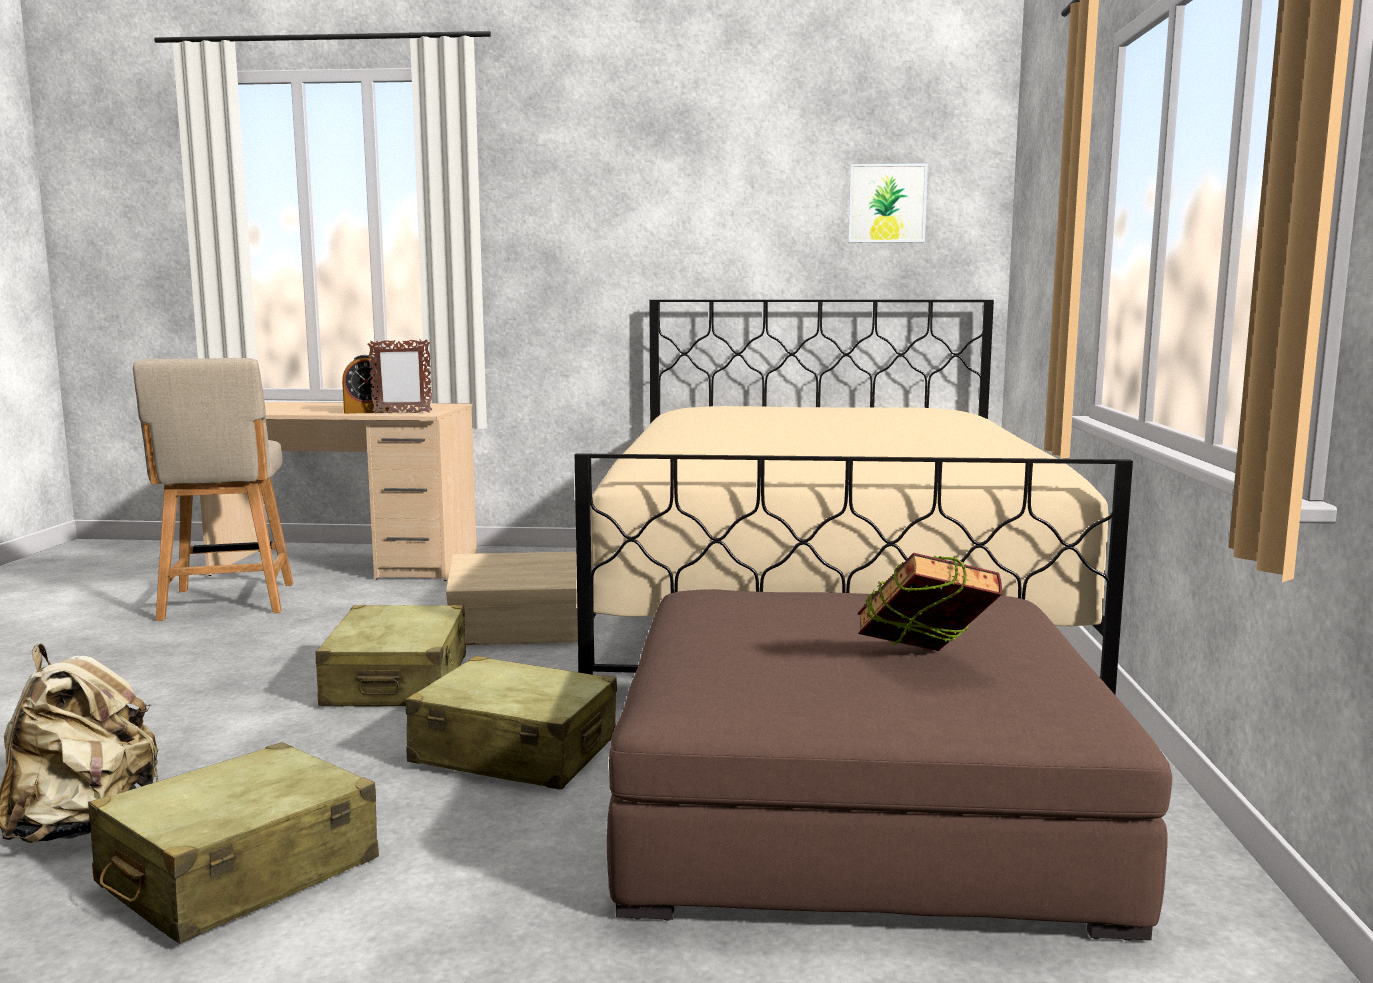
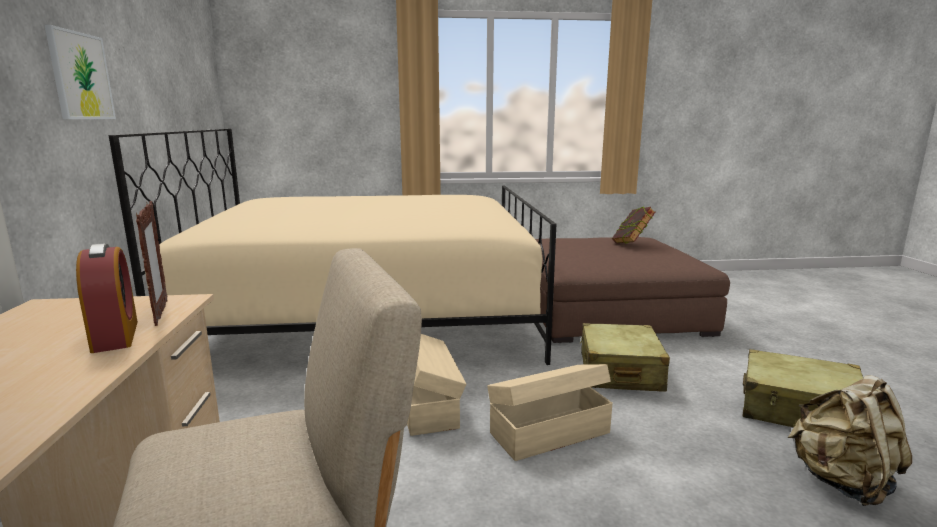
camera: 100 degrees left, 5 degrees up
(397, 681) = (547, 432): beige suitcase -> beige storage box
(887, 203) = (186, 57): picture -> picture (80, 76)

